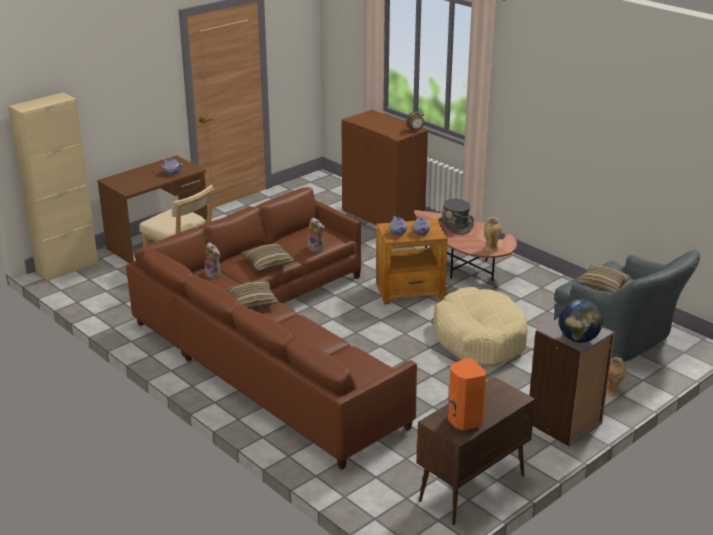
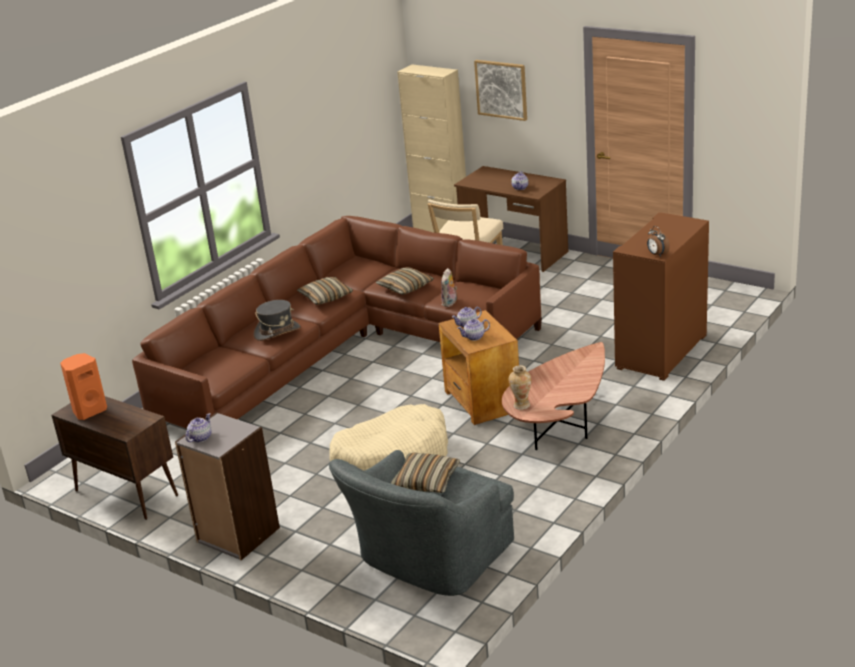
camera: 80 degrees right, 0 degrees up
(107, 96) = (501, 89): none -> picture
(214, 274) = (372, 270): plush toy -> none
(456, 226) = (573, 374): grey hat -> grey hat (277, 332)
(578, 339) = (200, 437): globe -> teapot
(612, 392) = (304, 563): vase -> none

